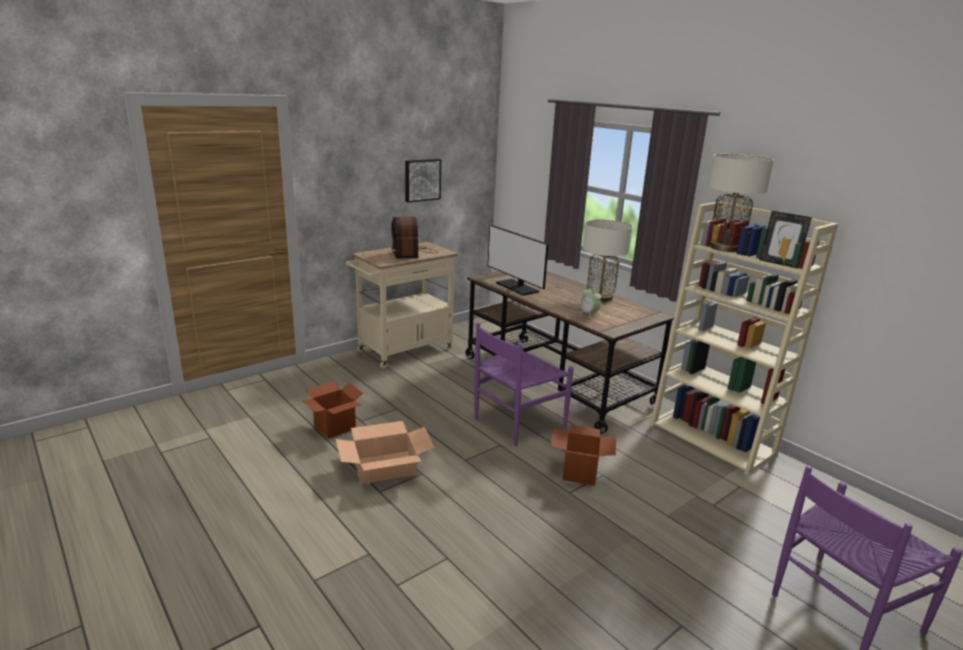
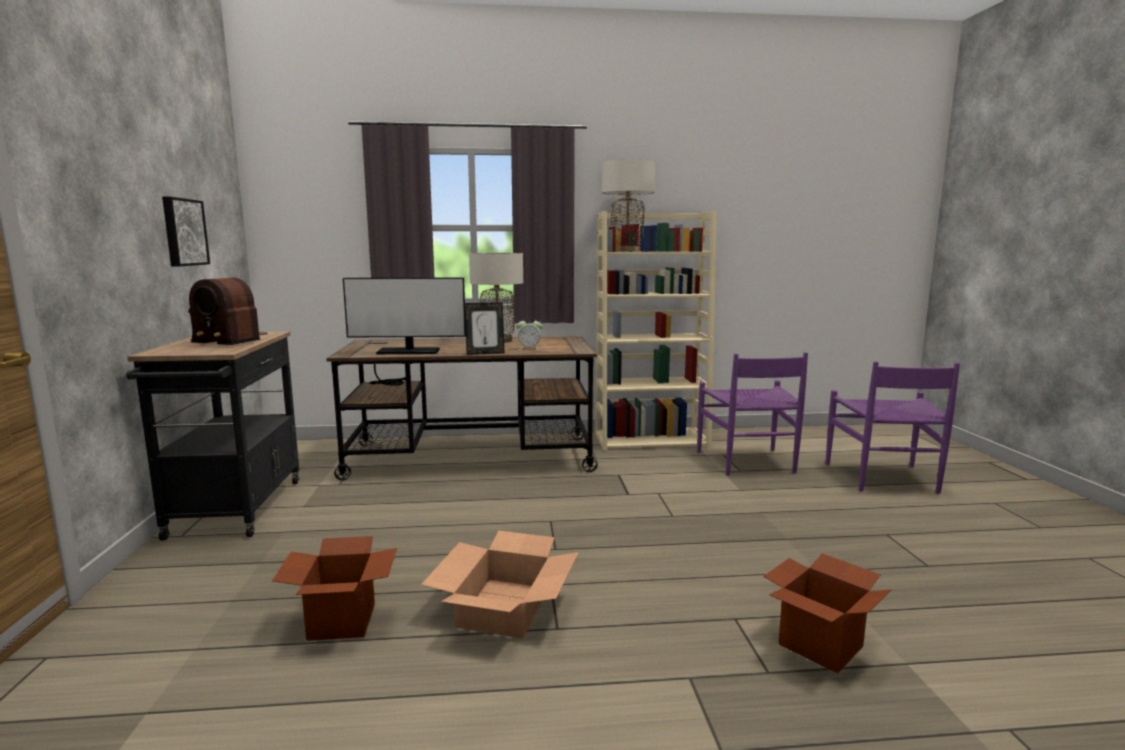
camera: 55 degrees left, 10 degrees down
(402, 351) = (235, 510): beige cart -> black cart
(517, 423) = (520, 499): purple chair -> purple chair (748, 462)
(580, 473) = (645, 501): cardboard box -> cardboard box (820, 645)
(779, 263) = (683, 251): picture frame -> picture frame (485, 353)

